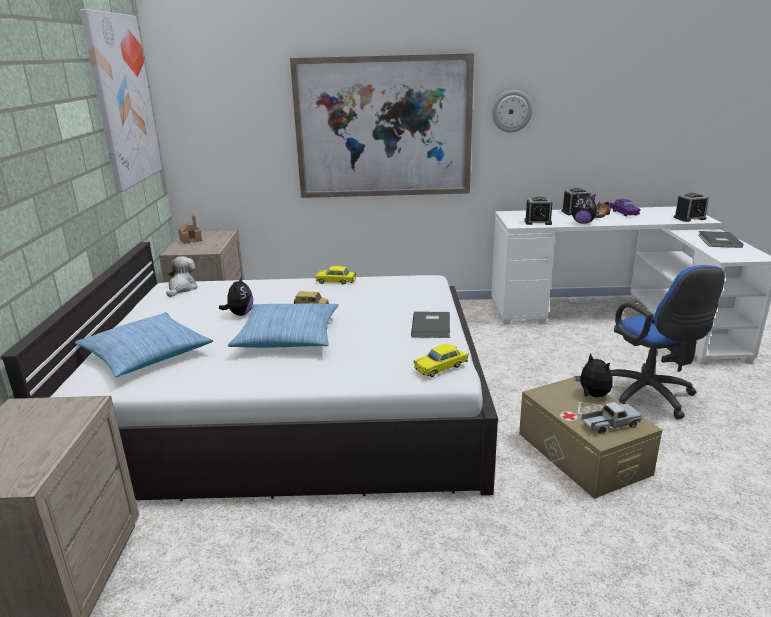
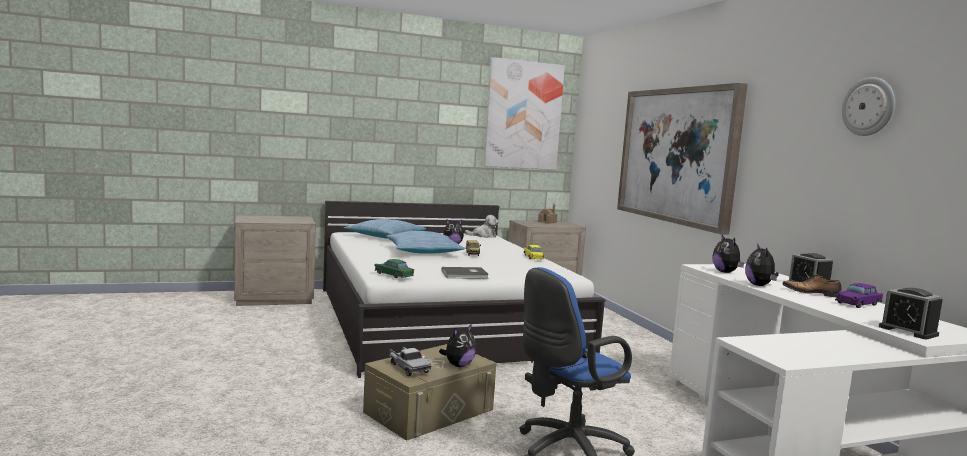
camera: 70 degrees right, 15 degrees down
(441, 367) = (393, 275): yellow toy car -> green toy car
(511, 111) = (775, 148): wall clock -> wall clock (868, 107)
(537, 222) = (726, 272): alarm clock -> plush toy
(718, 241) = (834, 347): grey book -> none

